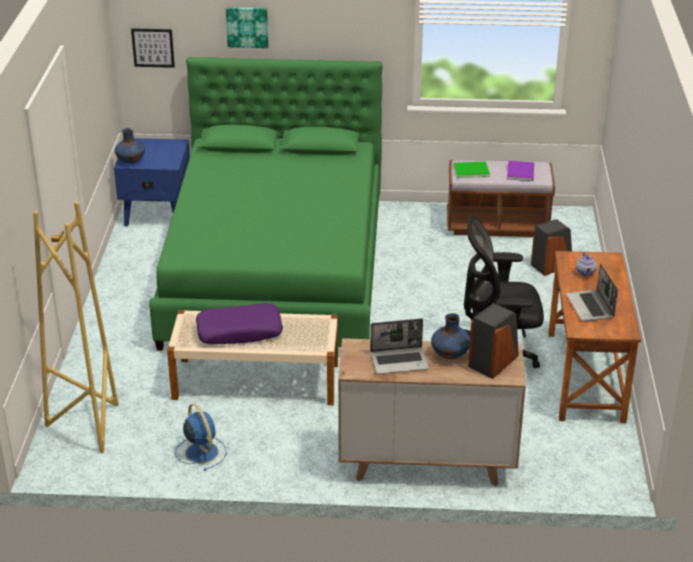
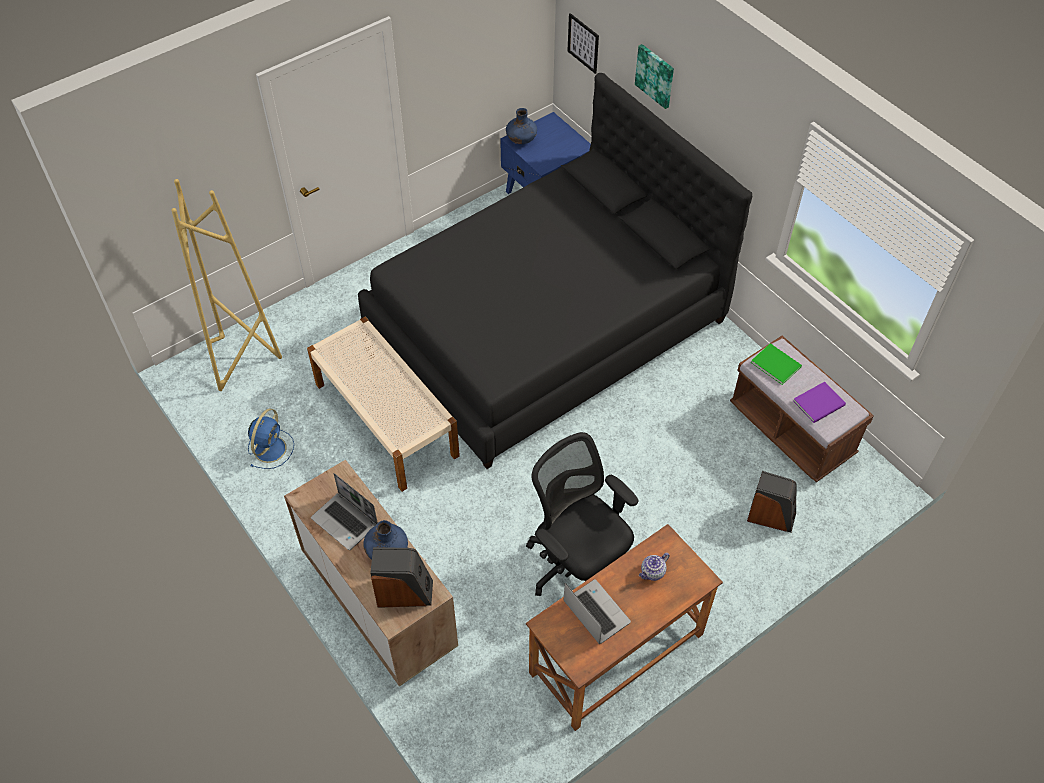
camera: 50 degrees right, 20 degrees up
(239, 331) = (371, 374): purple pillow -> none
(276, 270) = (546, 326): green bed -> black bed
(590, 307) = (595, 612): laptop -> laptop turned 105 degrees clockwise

